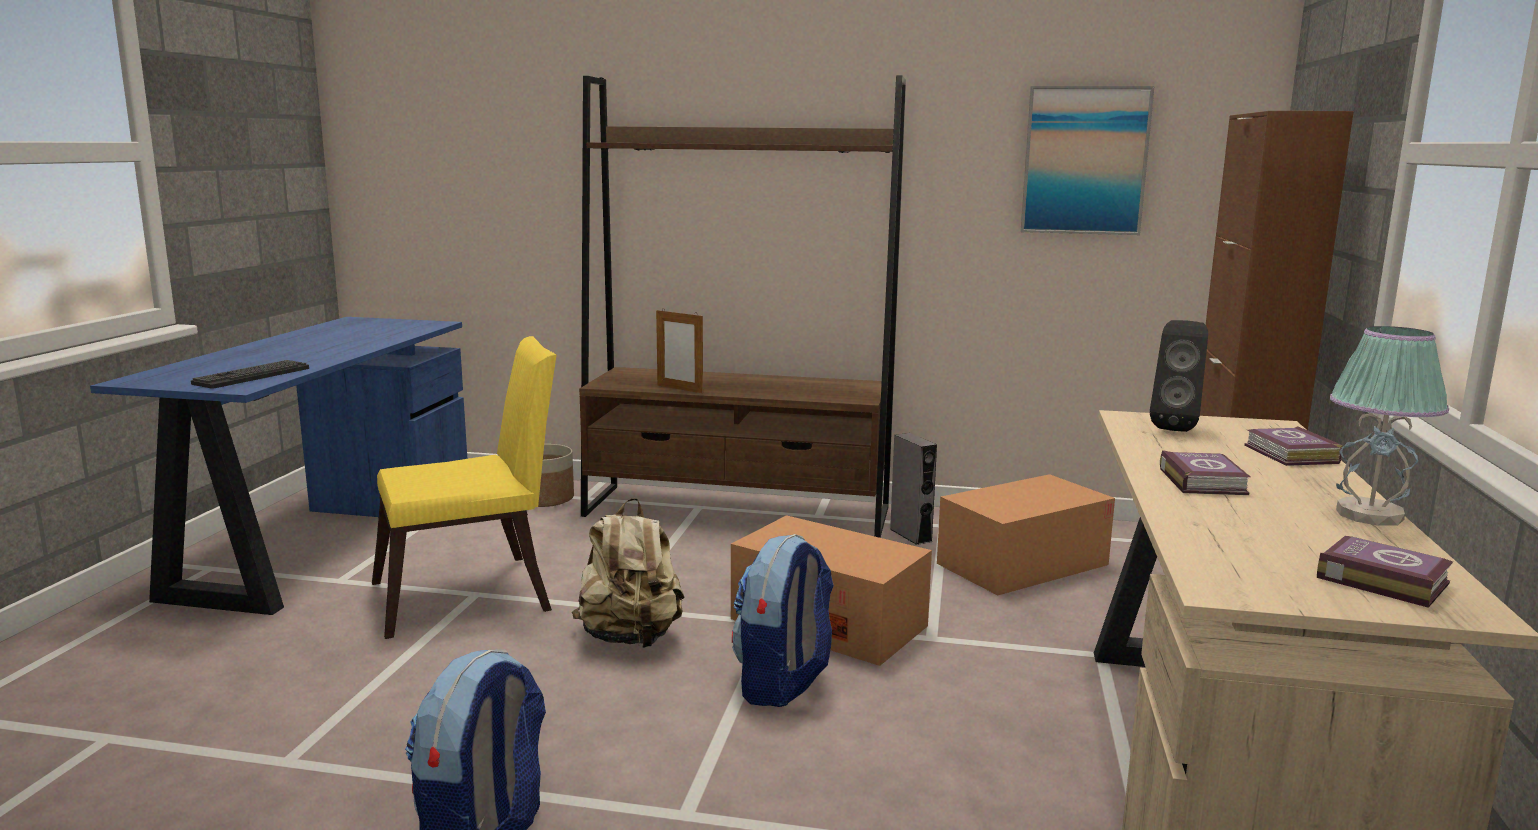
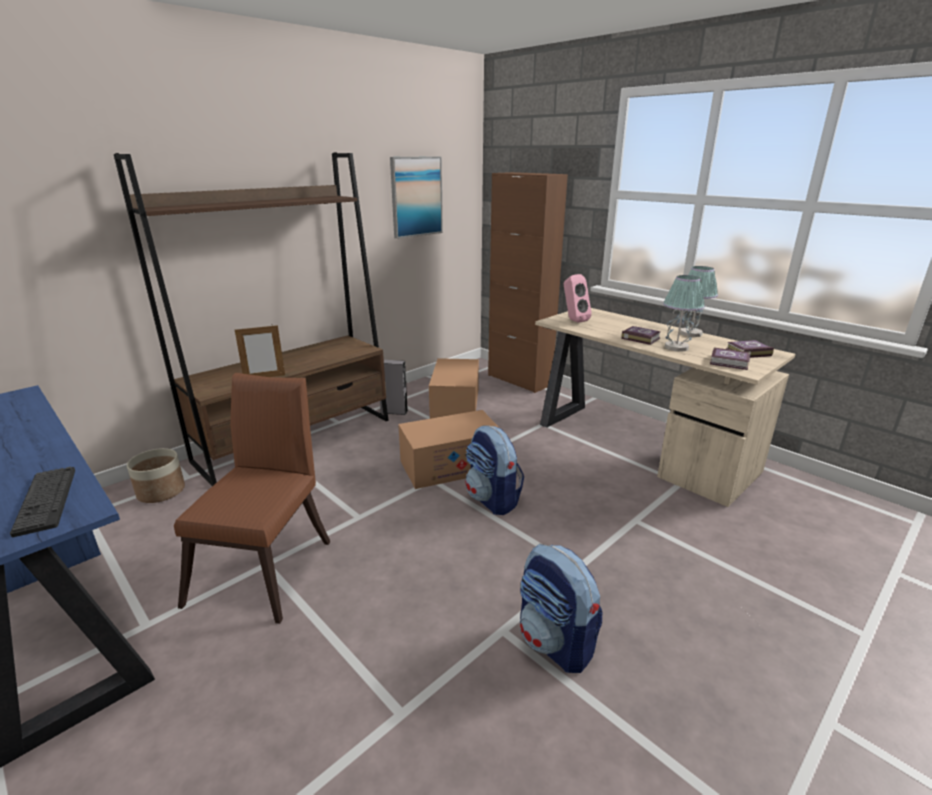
camera: 55 degrees left, 10 degrees up
(474, 595) = (267, 565): yellow chair -> brown chair
(631, 638) = (398, 525): beige backpack -> none
(1174, 427) = (573, 320): black speaker -> pink speaker
(1221, 513) = (676, 347): none -> table lamp
(1290, 455) = (622, 319): book -> book (730, 363)

